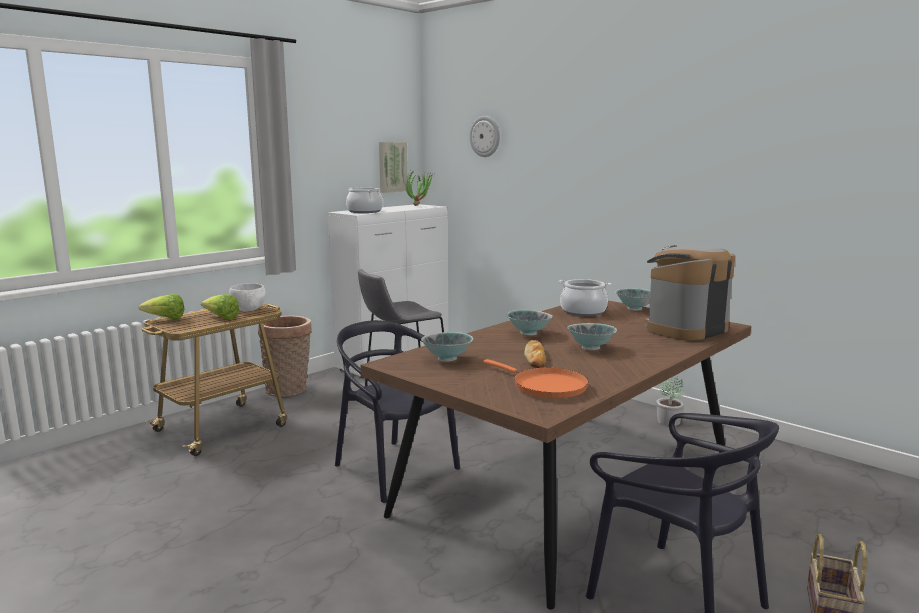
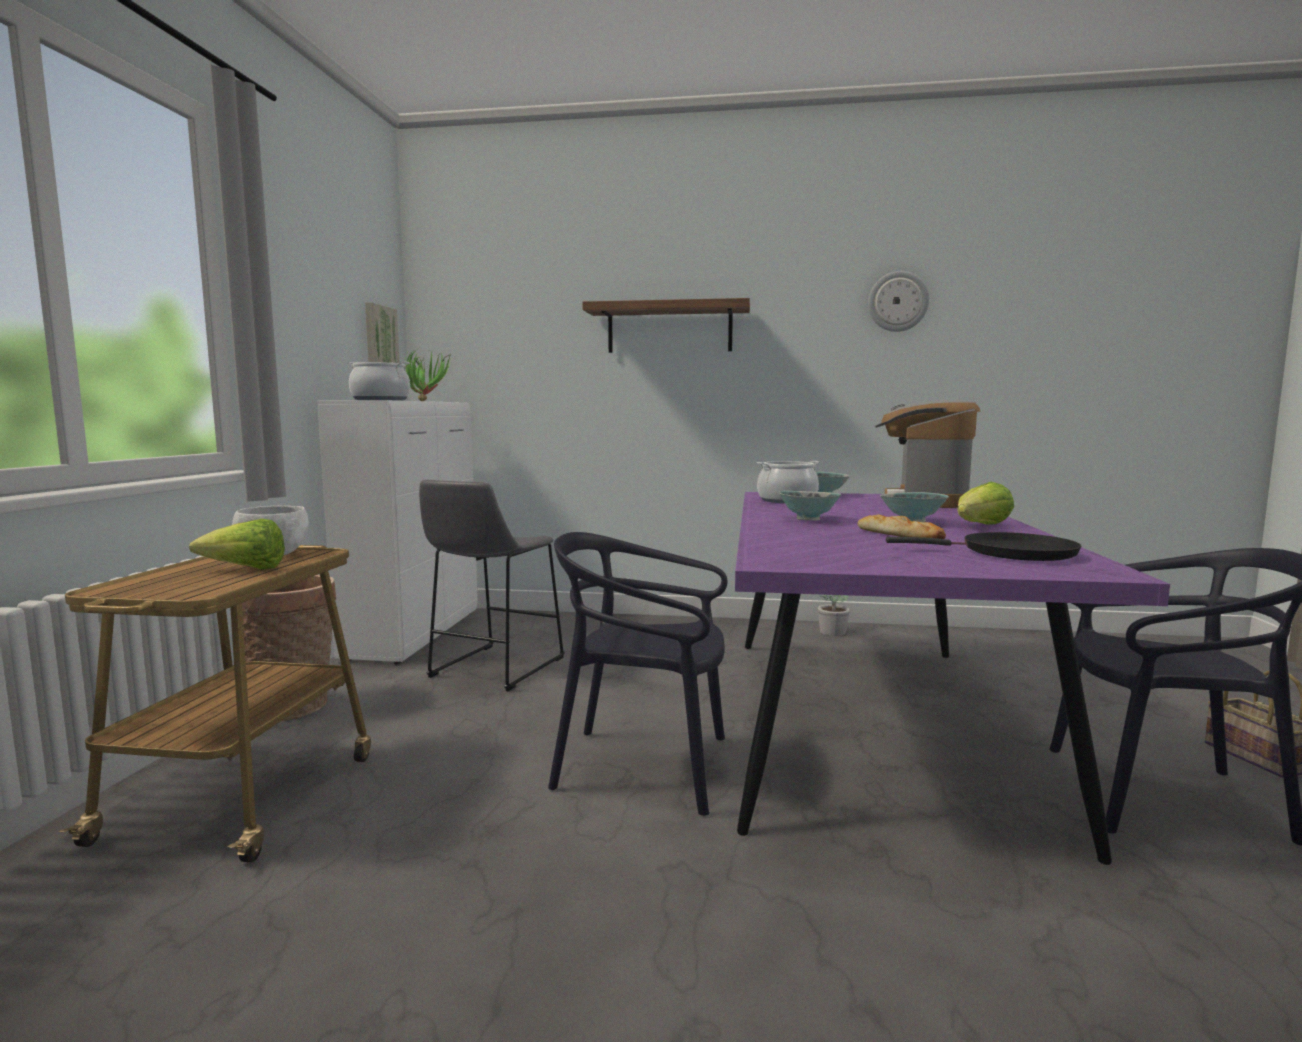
camera: 35 degrees left, 5 degrees down
(166, 319) = (117, 585): lettuce -> lettuce (981, 526)
(447, 359) = (820, 549): bowl -> none
(485, 136) = (525, 304): wall clock -> wall clock (898, 301)
(545, 386) = (1010, 553): orange frying pan -> black frying pan
(568, 489) = (872, 722): brown dining table -> purple dining table
(574, 158) = (669, 329): none -> shelf

